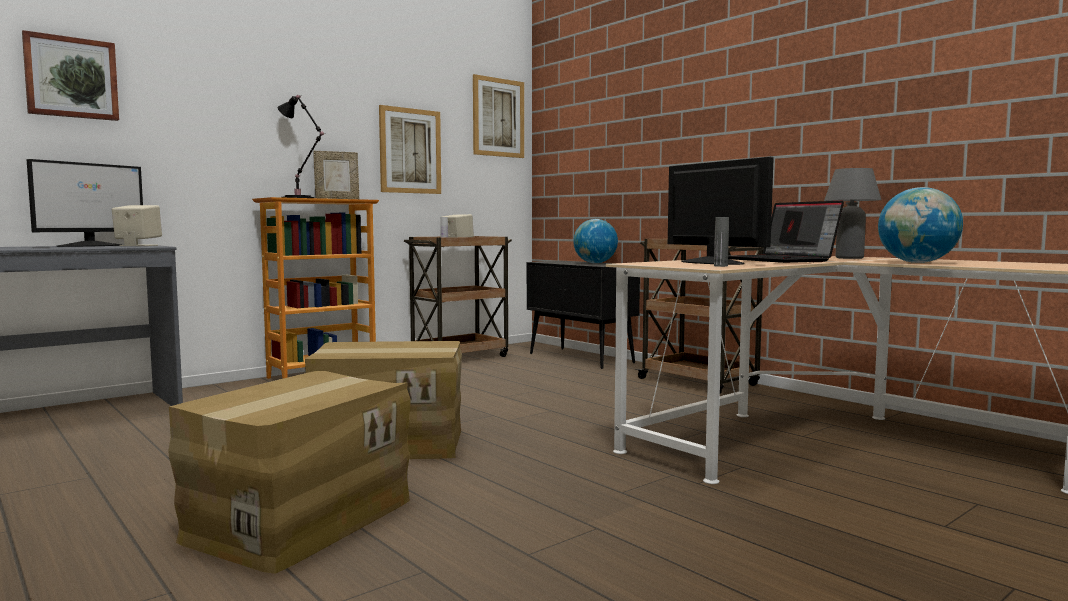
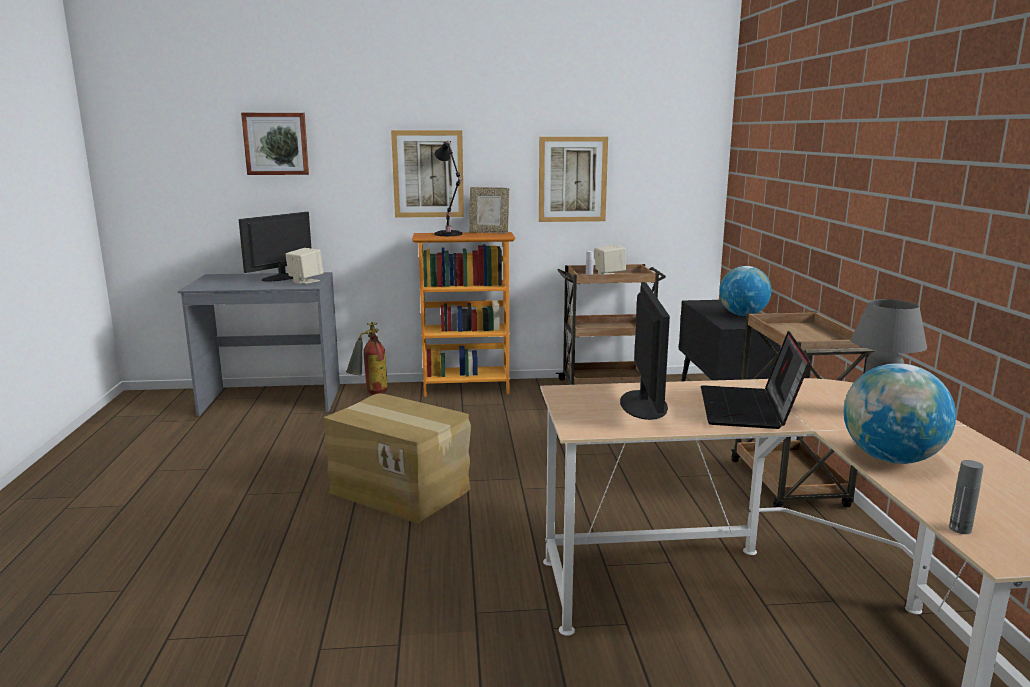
camera: 35 degrees right, 10 degrees up
(91, 245) = (281, 277): monitor -> monitor turned 150 degrees clockwise
(211, 392) = (369, 394): none -> fire extinguisher
(299, 519) = (249, 553): cardboard box -> none
(498, 117) = (683, 134): picture -> picture (428, 174)
(720, 266) = (606, 423): grey bottle -> grey bottle (960, 529)

